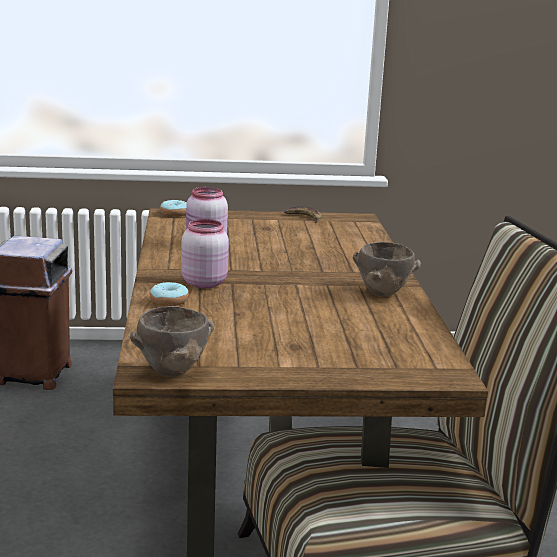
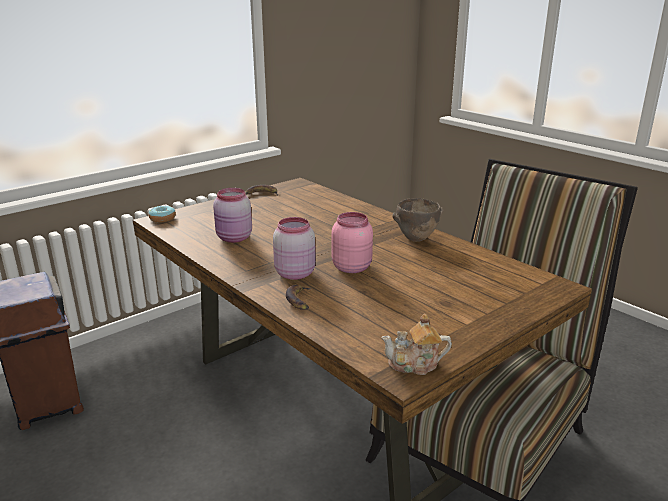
camera: 35 degrees left, 5 degrees up
(169, 301) = (299, 300): donut -> banana
(171, 372) = (415, 364): brown bowl -> teapot
(265, 294) = (351, 267): none -> pink jar

